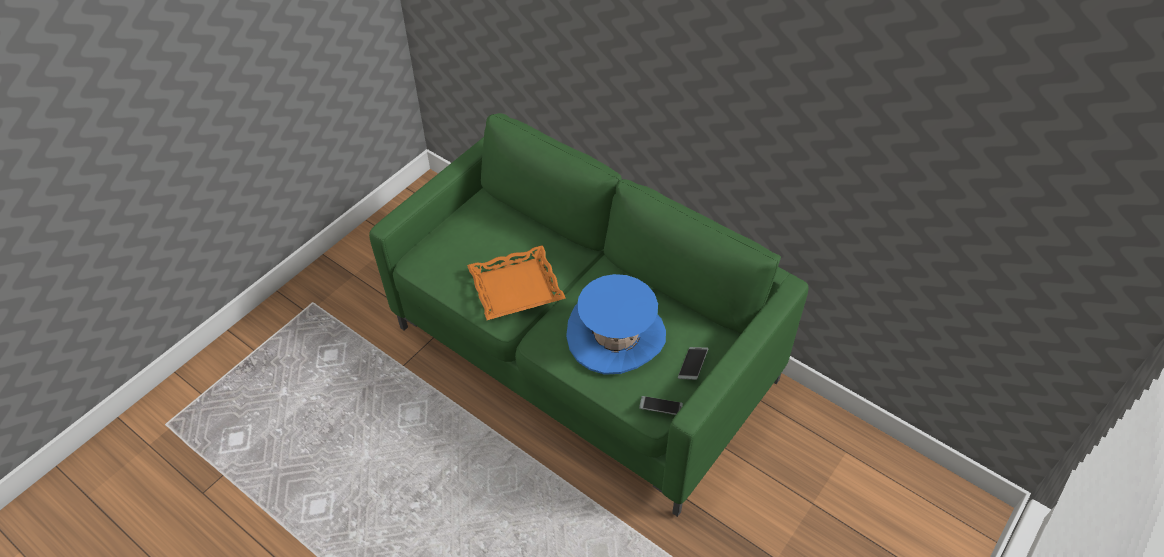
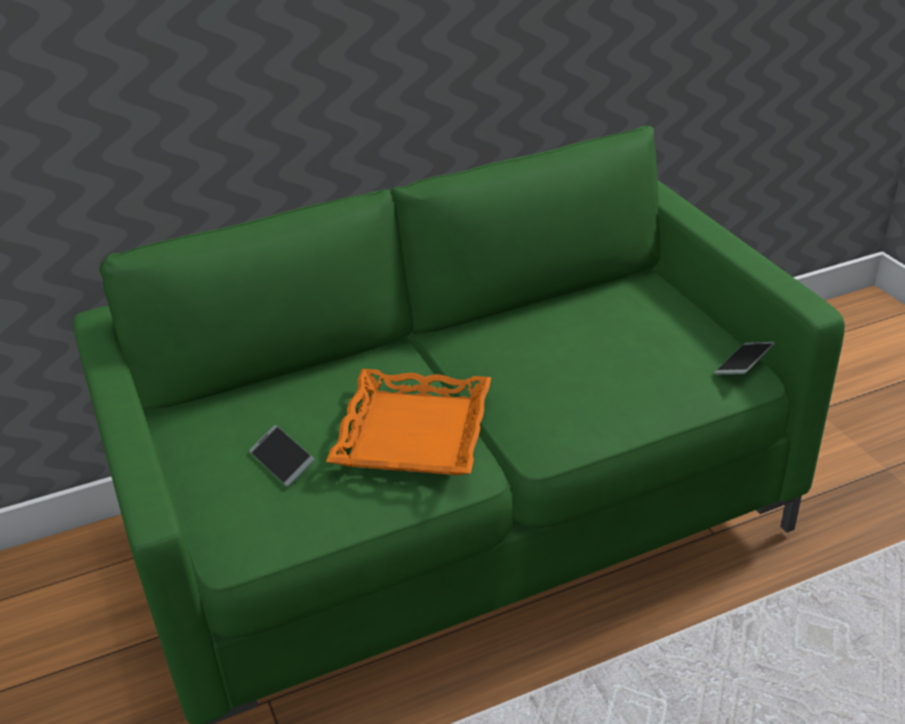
camera: 60 degrees left, 15 degrees down
(616, 335) = (589, 361): blue hat -> none
(692, 365) = (686, 316): phone -> phone (282, 462)

